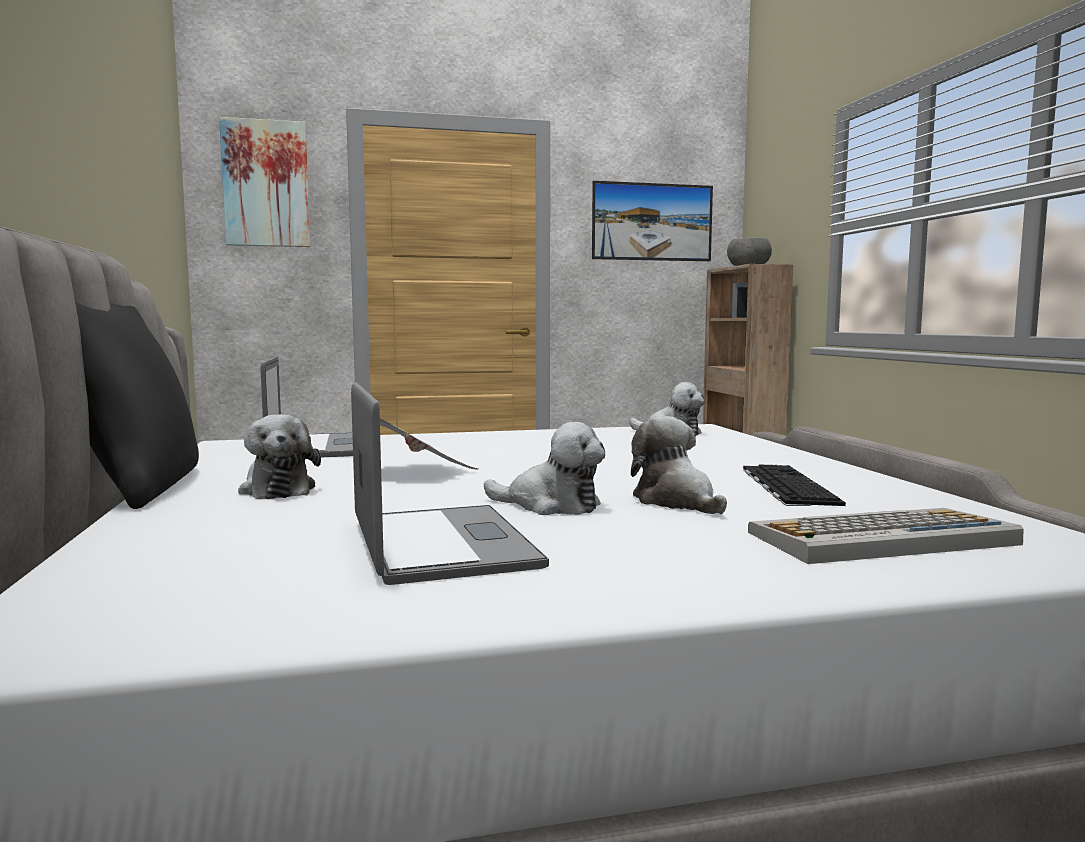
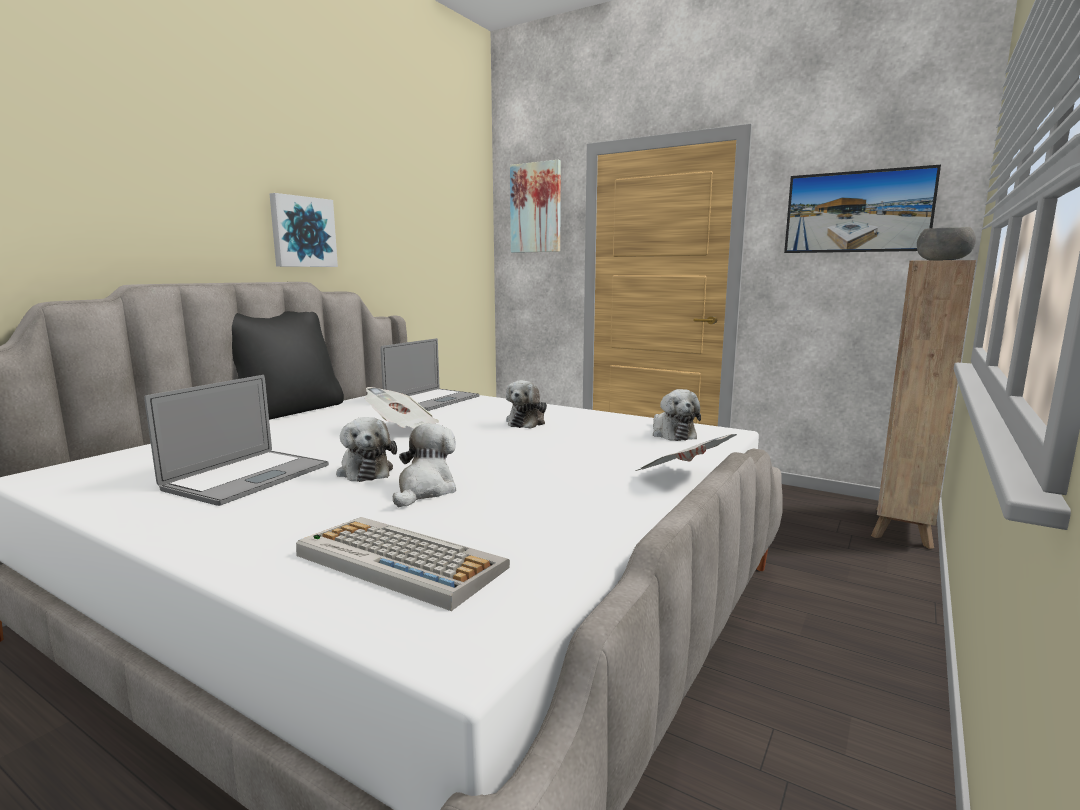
camera: 45 degrees right, 5 degrees up
(58, 164) = (302, 232): none -> picture
(278, 489) = (320, 426): plush toy -> plush toy (527, 422)
(785, 485) = (538, 502): keyboard -> none
(796, 453) = (683, 478): none -> newspaper

